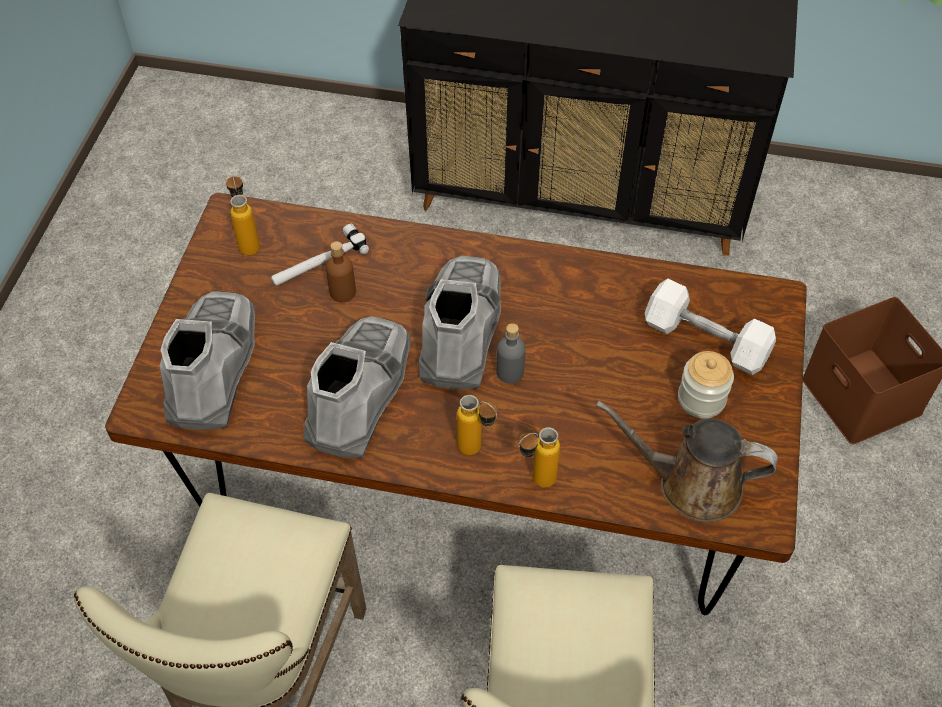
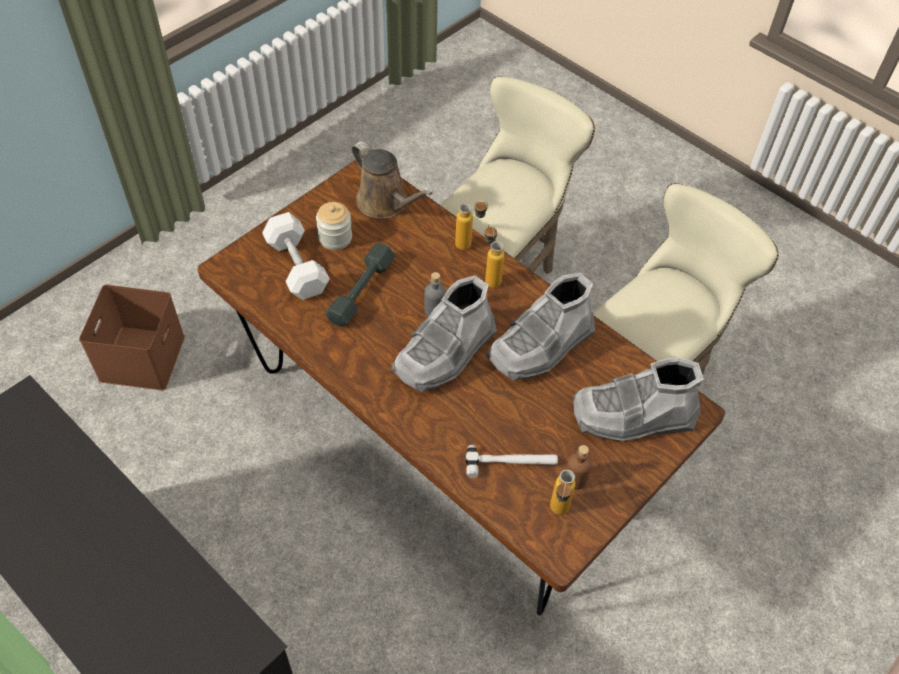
camera: 150 degrees left, 0 degrees up
(213, 368) = (632, 416): grey boot -> grey boot turned 45 degrees clockwise
(342, 292) = (508, 427): brown bottle -> brown bottle (575, 479)
(609, 351) = (361, 291): none -> grey dumbbell

